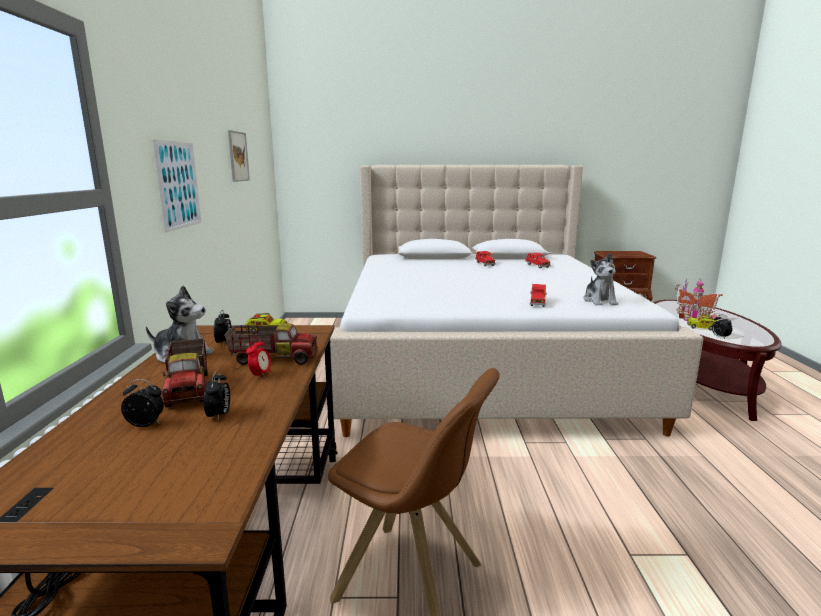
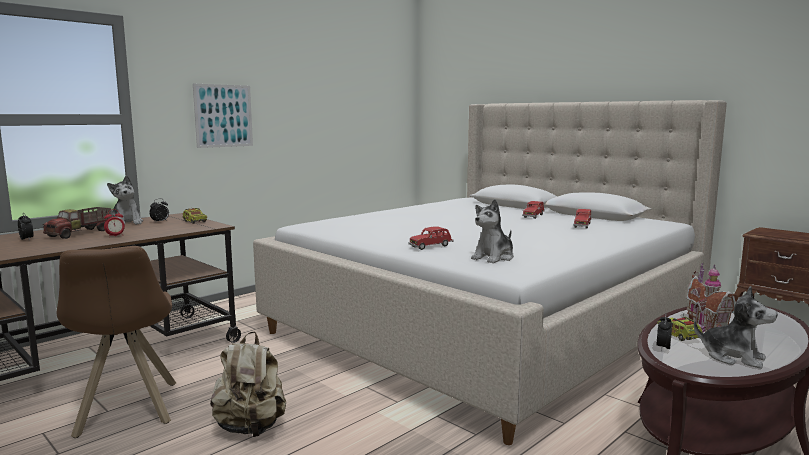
camera: 45 degrees right, 5 degrees down
(219, 416) = (49, 244): alarm clock -> none
(238, 156) = (334, 96): picture -> none
(273, 358) = (146, 232): toy truck -> none
(543, 520) = (251, 428): none -> beige backpack
(745, 331) = (733, 357): none -> plush toy

